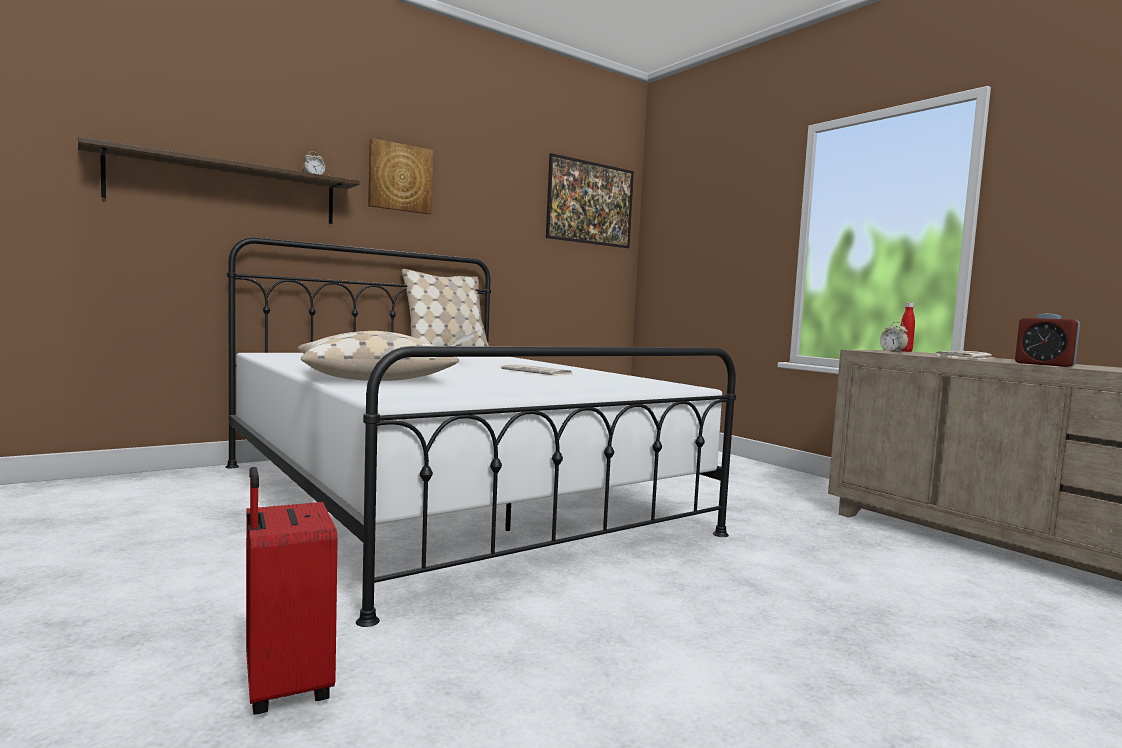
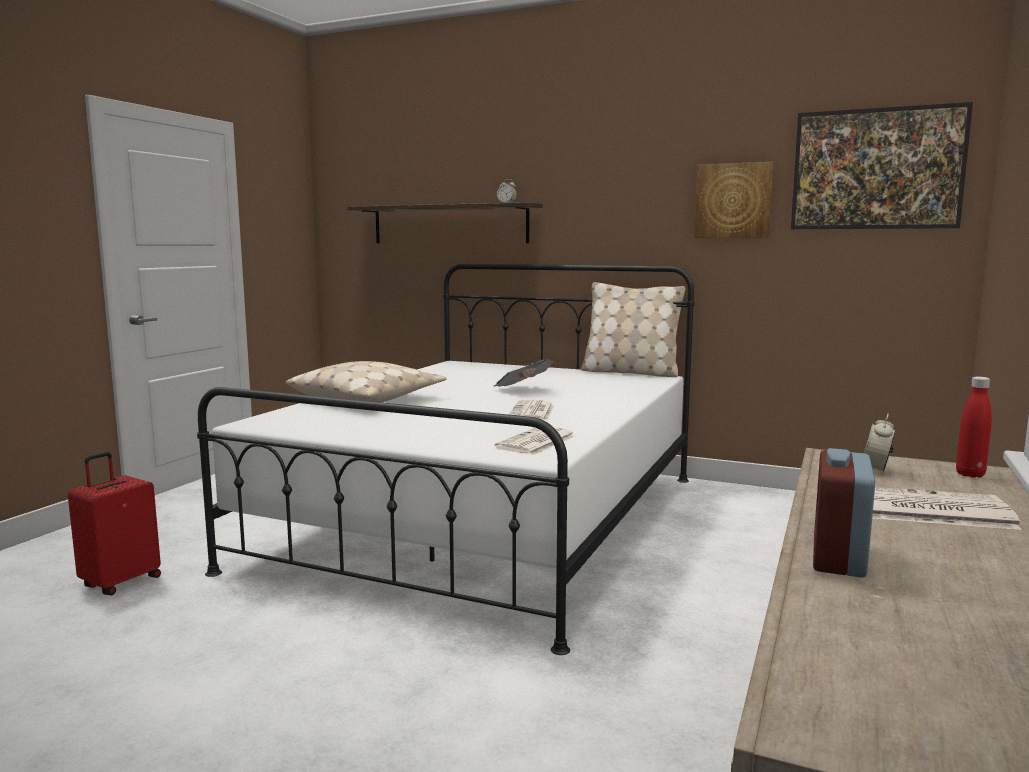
camera: 60 degrees right, 5 degrees up
(400, 178) = (594, 186): picture -> picture (733, 200)
(638, 382) = (536, 442): none -> newspaper

